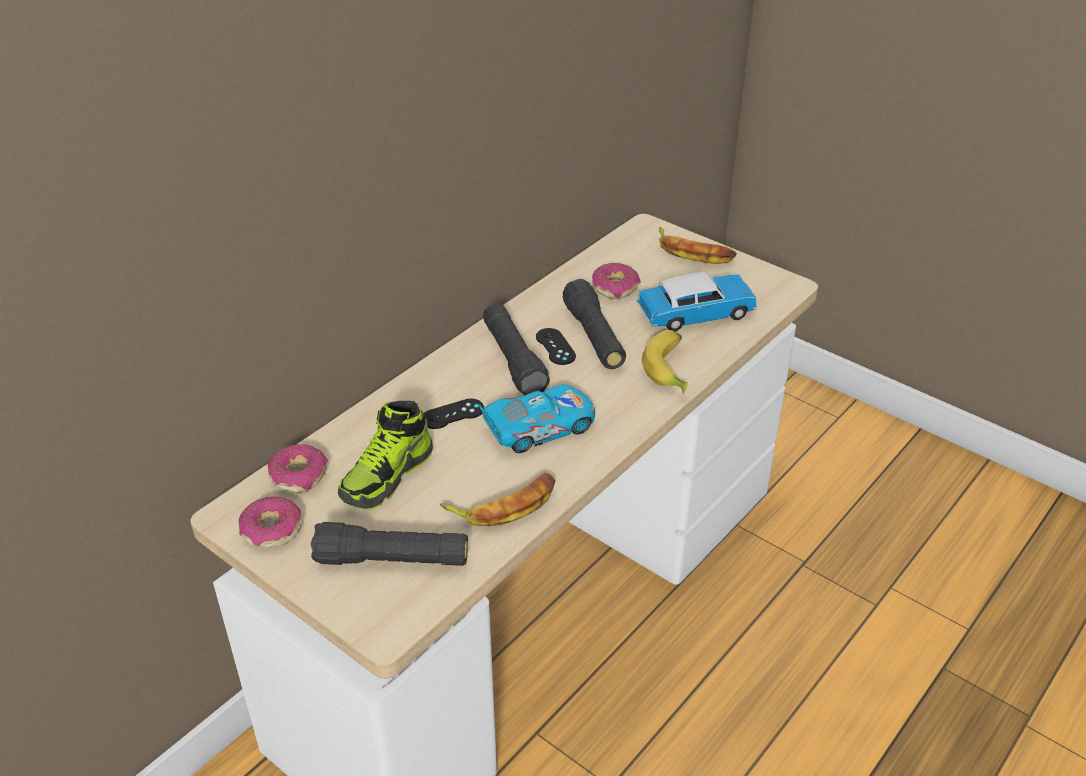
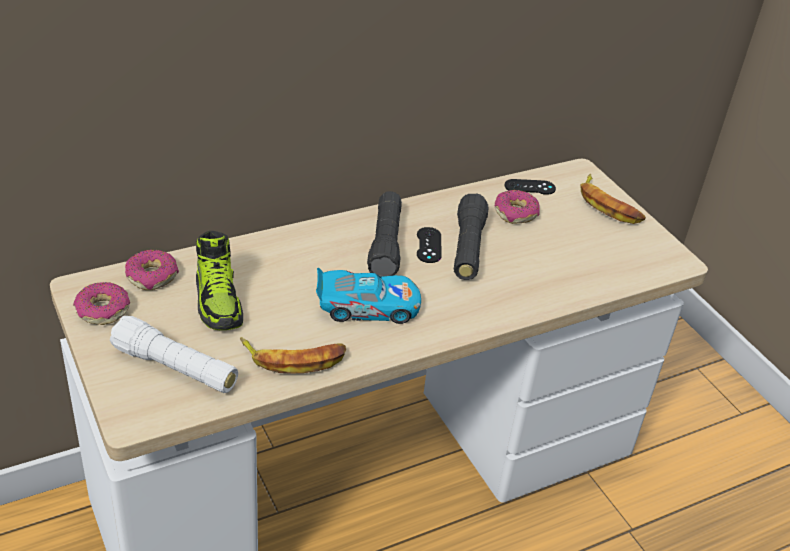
camera: 20 degrees right, 0 degrees up
(387, 476) = (218, 301): shoe -> shoe turned 75 degrees counterclockwise
(392, 560) = (175, 368): black flashlight -> white flashlight
(452, 414) = (304, 271): black game controller -> black game controller (530, 187)
(671, 370) = (516, 299): banana -> none
(696, 314) = (573, 259): toy car -> none

